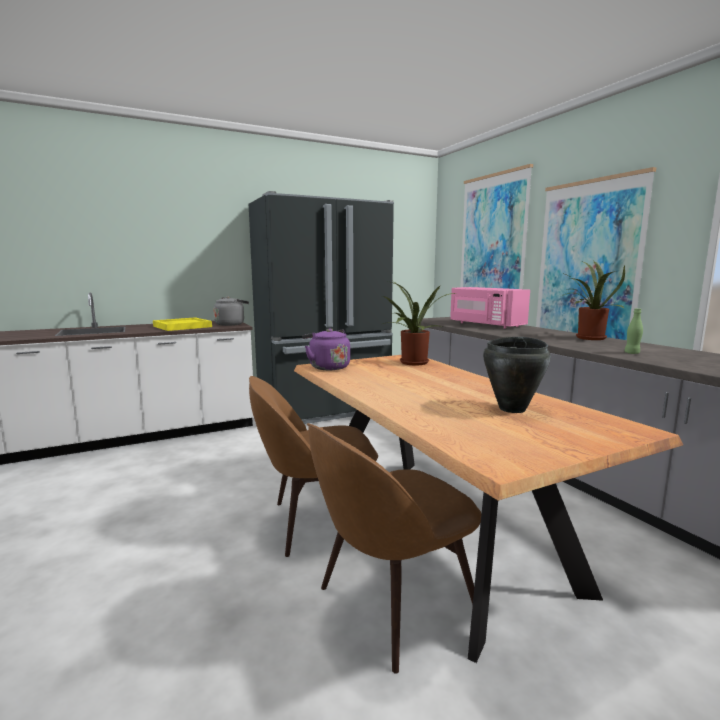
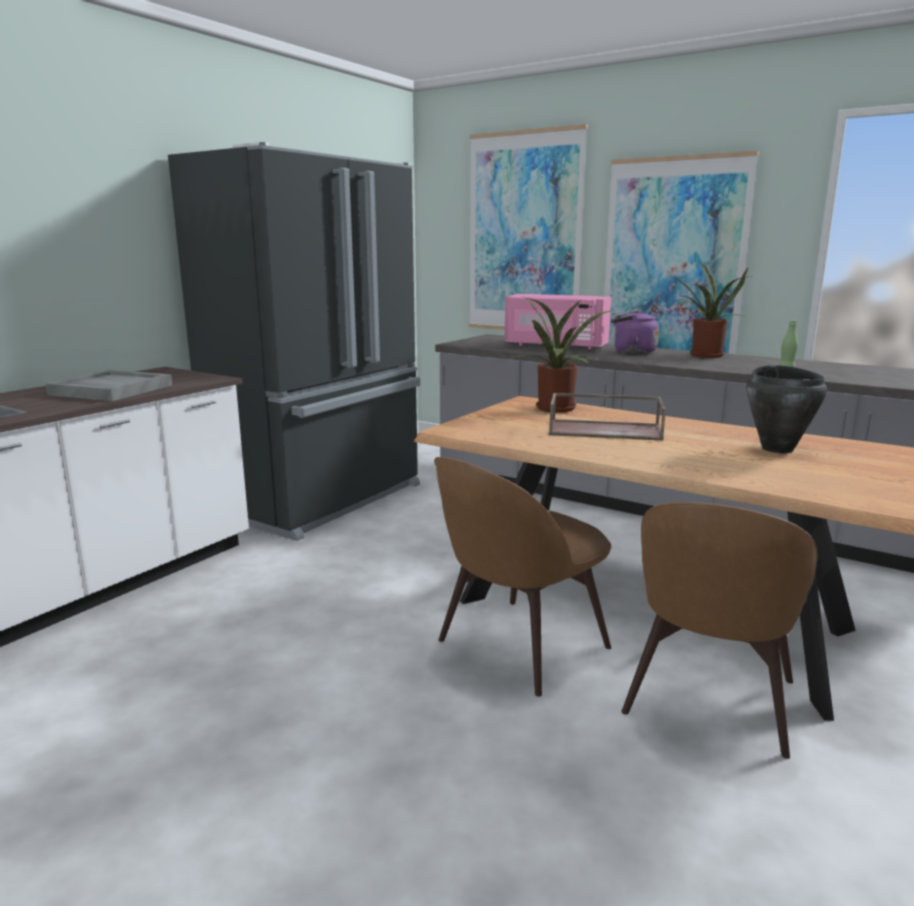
camera: 30 degrees left, 5 degrees up
(181, 326) = (110, 390): yellow tray -> grey tray
(231, 324) = (190, 377): grey kettle -> none
(327, 367) = (470, 429): purple kettle -> purple kettle (631, 352)
(412, 378) = (606, 430): none -> brown tray

